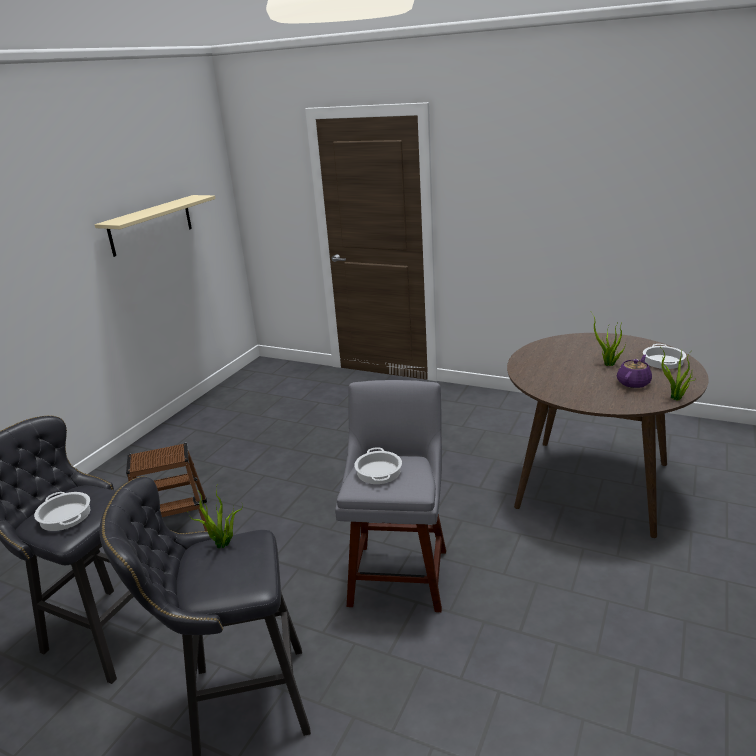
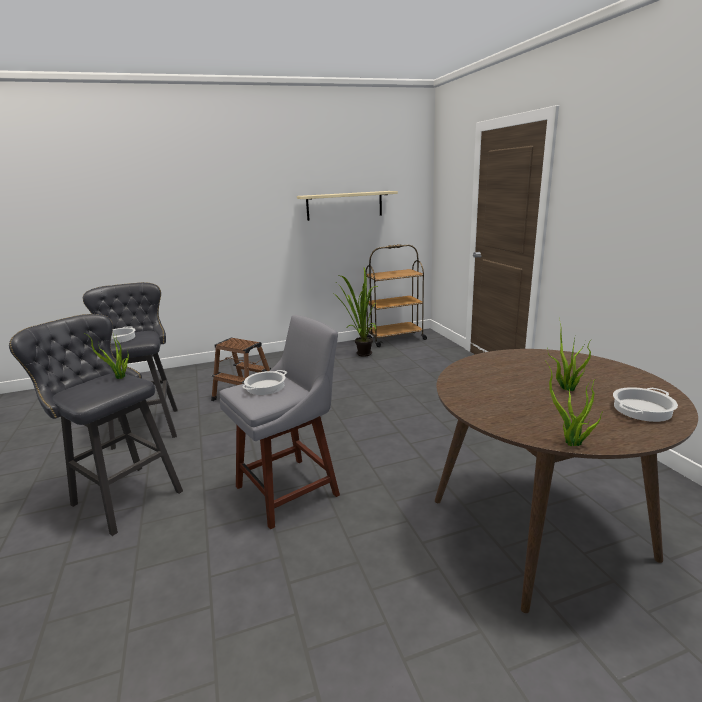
camera: 45 degrees right, 5 degrees down
(232, 416) = (360, 354): none -> potted plant
(243, 383) = (395, 339): none -> brown cart
(633, 382) = (556, 411): purple teapot -> none

